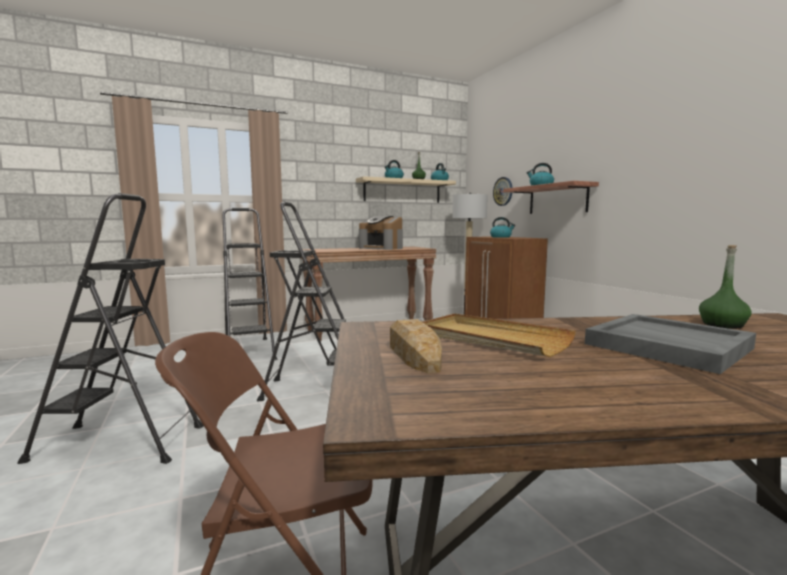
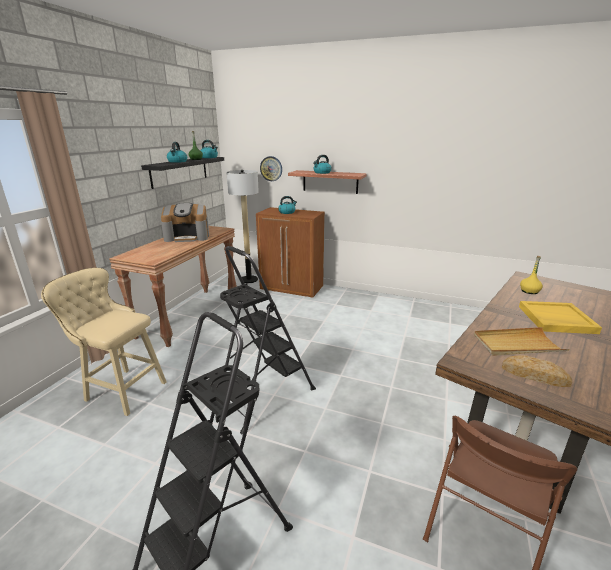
camera: 45 degrees left, 15 degrees up
(249, 350) = (119, 388): step ladder -> beige stool
(402, 191) = (180, 171): beige shelf -> black shelf
(666, 346) = (556, 319): grey tray -> yellow tray
(722, 325) = (529, 291): green bottle -> yellow bottle

